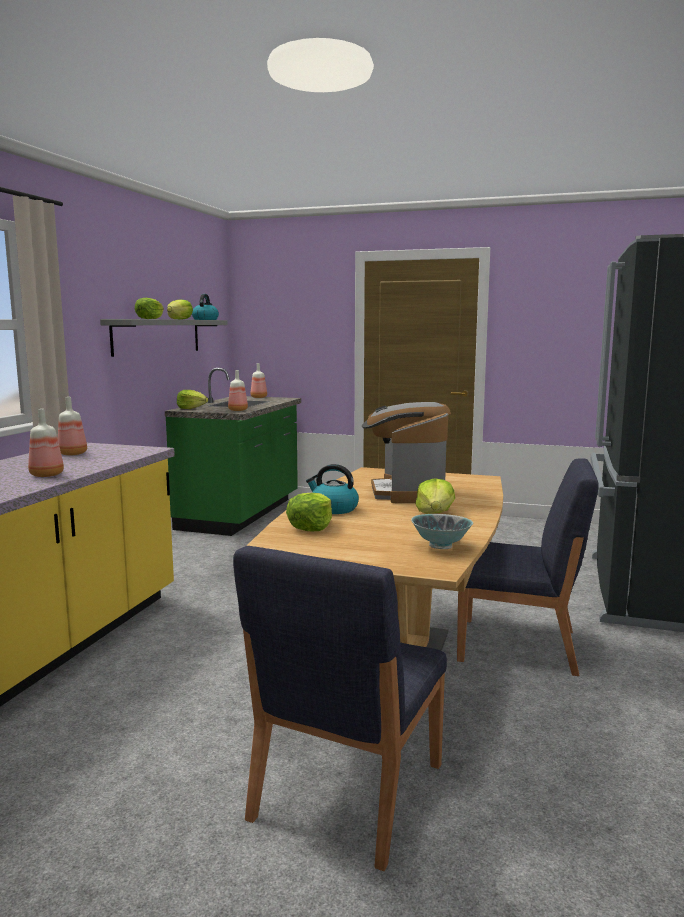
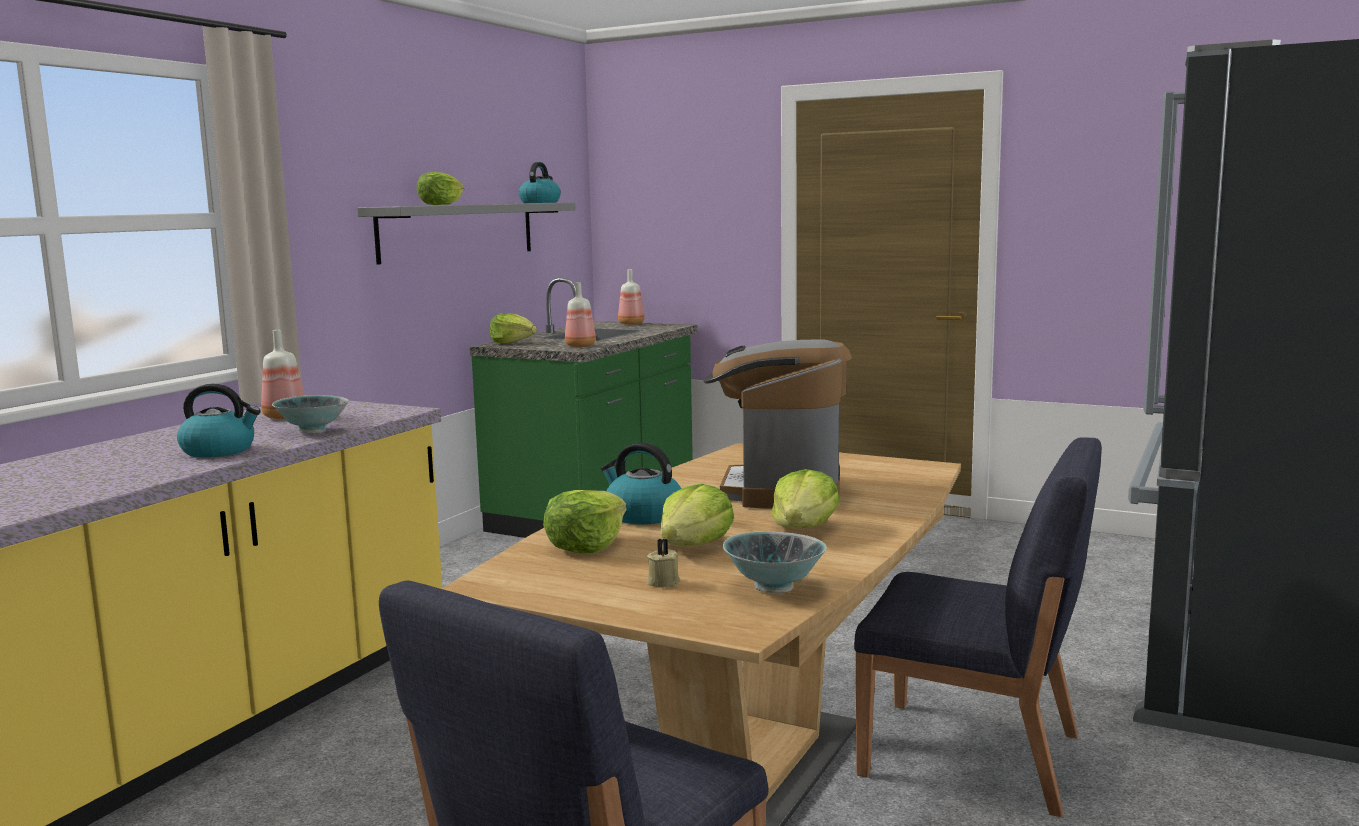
camera: 10 degrees right, 0 degrees up
(46, 475) = (220, 451): bottle -> kettle
(100, 462) = (312, 431): none -> bowl
(179, 319) = (492, 203): lettuce -> lettuce (694, 546)
(373, 546) = (663, 582): none -> beige candle

